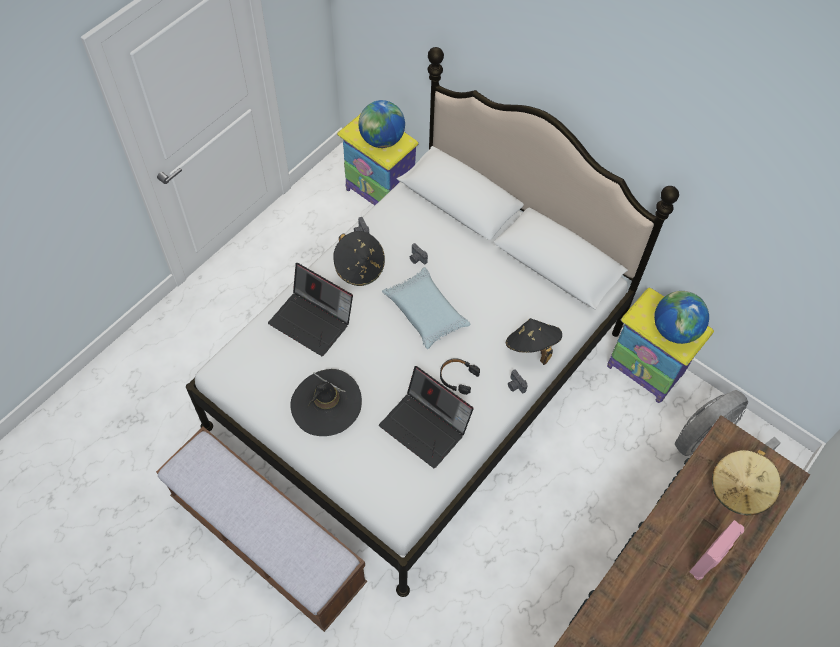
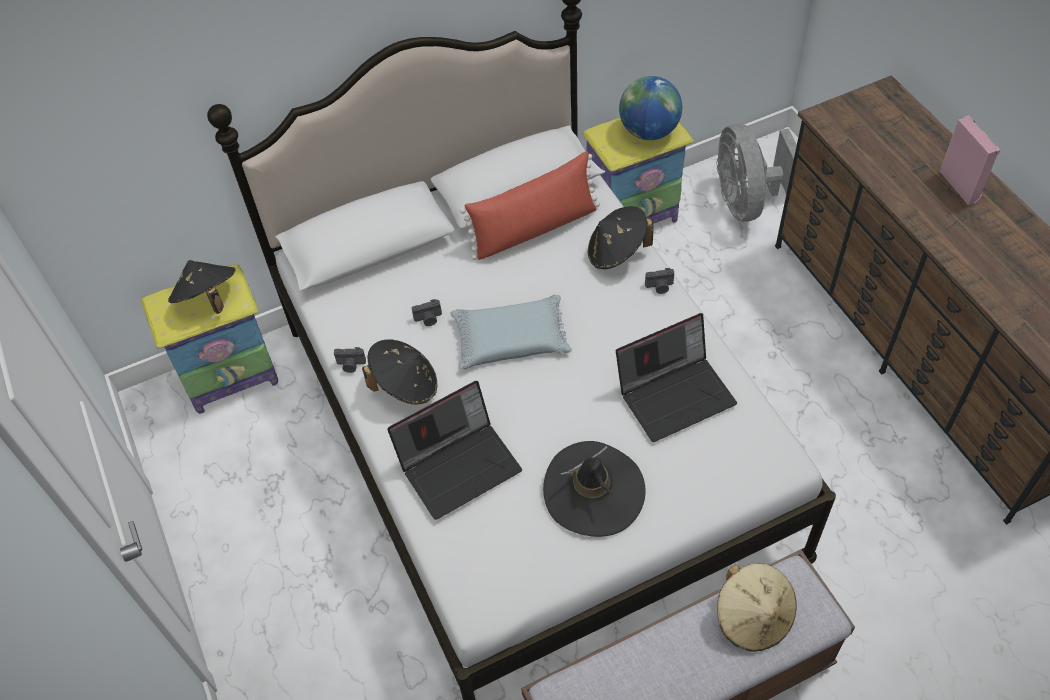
camera: 60 degrees left, 5 degrees down
(382, 140) = (208, 299): globe -> black hat
(457, 377) = (622, 337): black headphones -> none
(526, 289) = (534, 229): none -> red pillow
(739, 489) = (889, 131): beige hat -> beige hat (753, 617)

